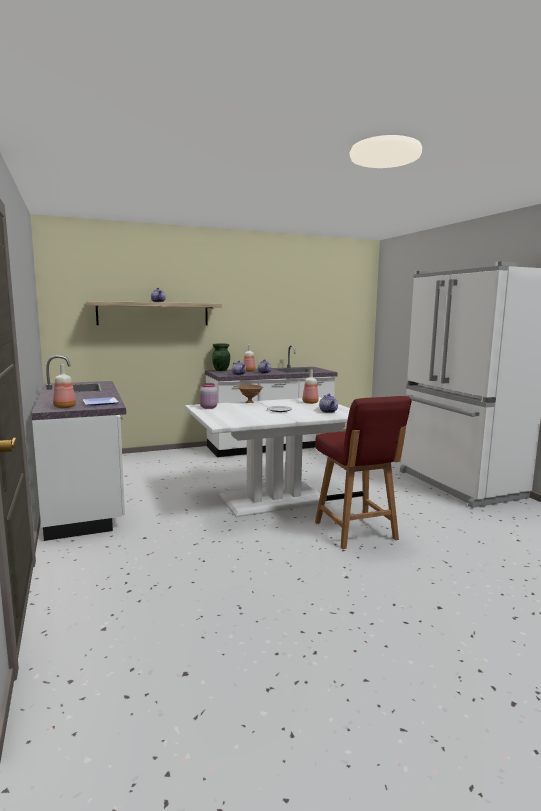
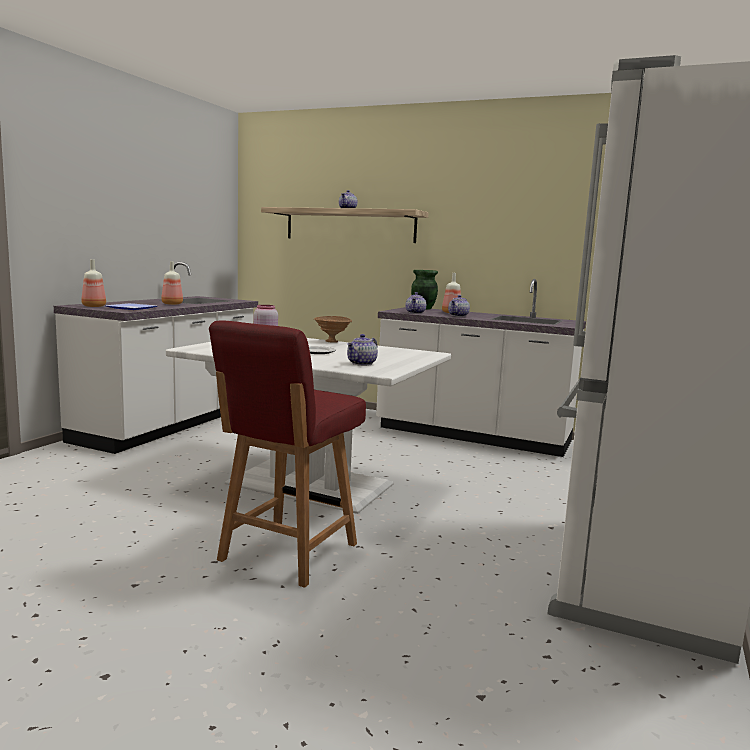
camera: 45 degrees right, 0 degrees up
(310, 403) = (397, 354): bottle -> bottle (171, 304)

